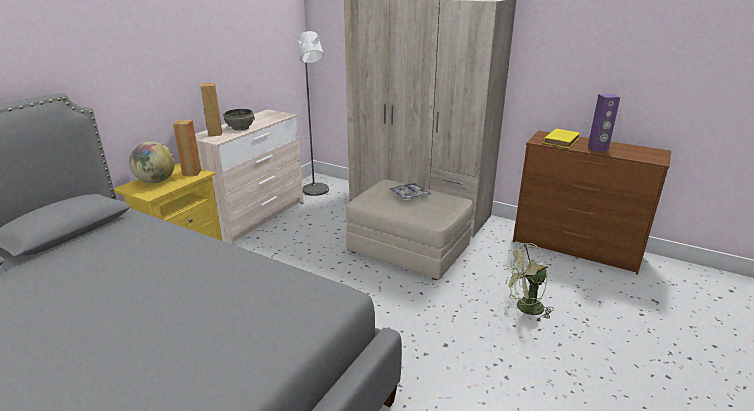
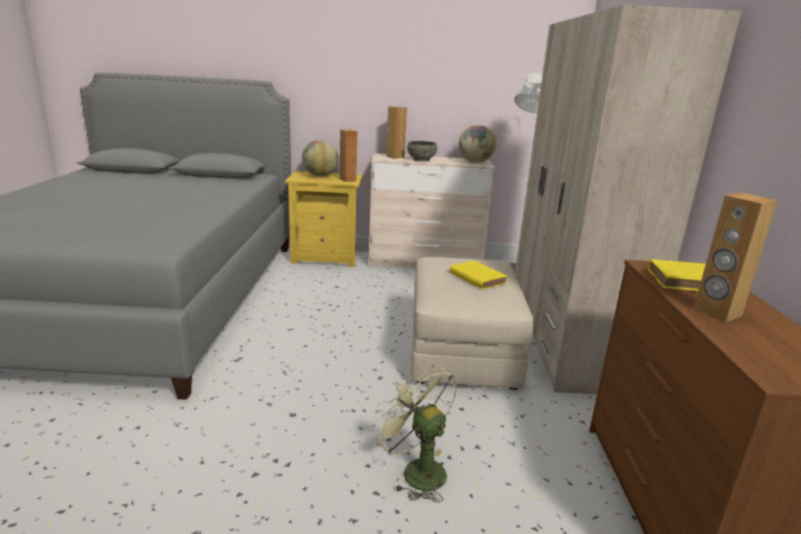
camera: 60 degrees right, 5 degrees down
(273, 115) = (475, 162): none -> globe
(410, 195) = (476, 277): tray -> yellow book
(598, 148) = (717, 312): purple speaker -> brown speaker

